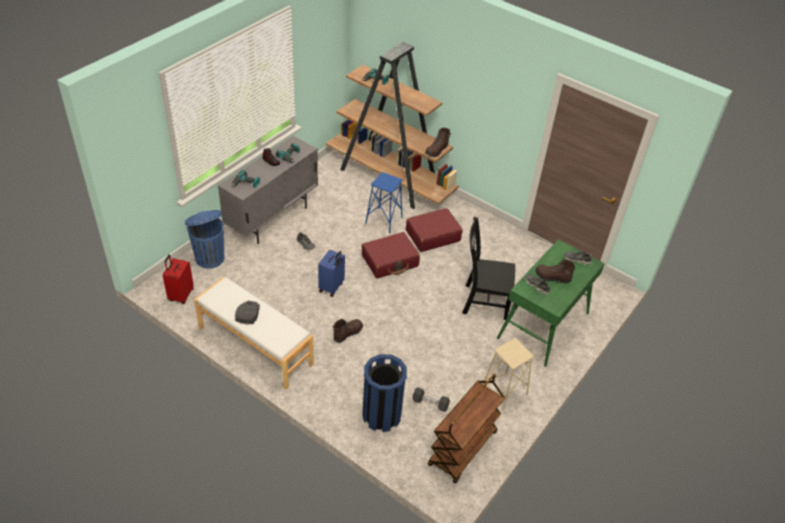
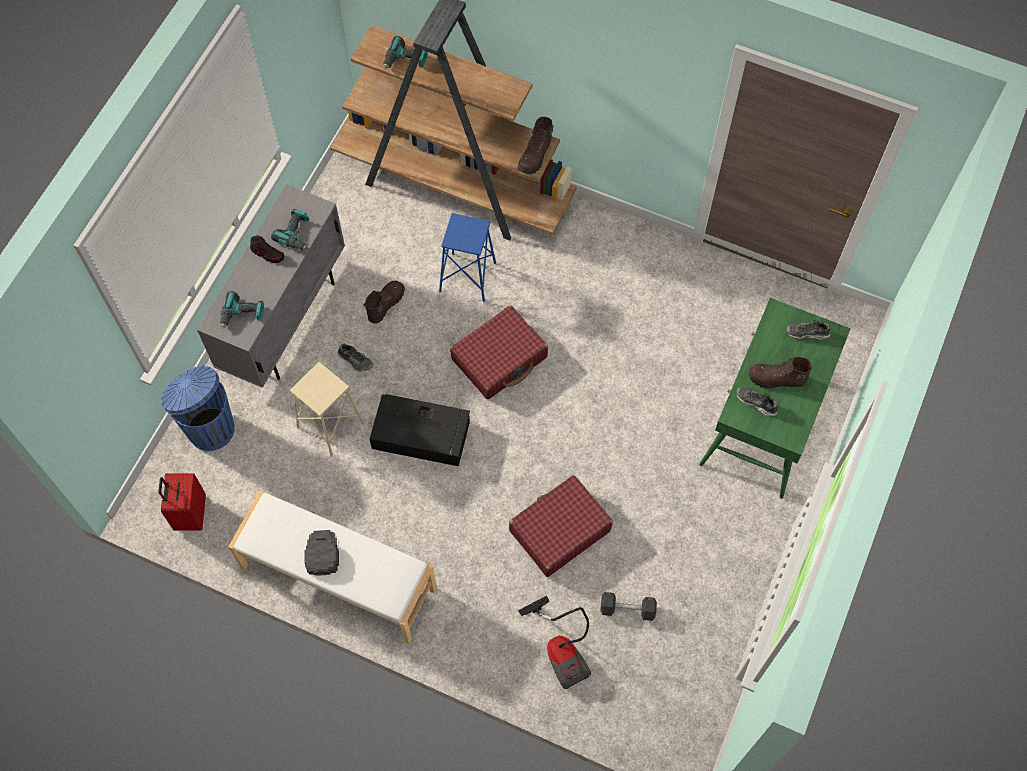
camera: 10 degrees left, 20 degrees up
(332, 287) = (422, 435): blue suitcase -> black storage box
(347, 333) = (471, 516): brown boot -> brown boot (385, 304)
(381, 415) = (562, 649): blue trash can -> vacuum cleaner
(432, 235) = (554, 288): red suitcase -> red suitcase (559, 530)
(463, 449) = (692, 675): brown cart -> none
(483, 301) = (663, 400): black chair -> none
(504, 390) = (730, 557): beige stool -> beige stool (331, 425)

